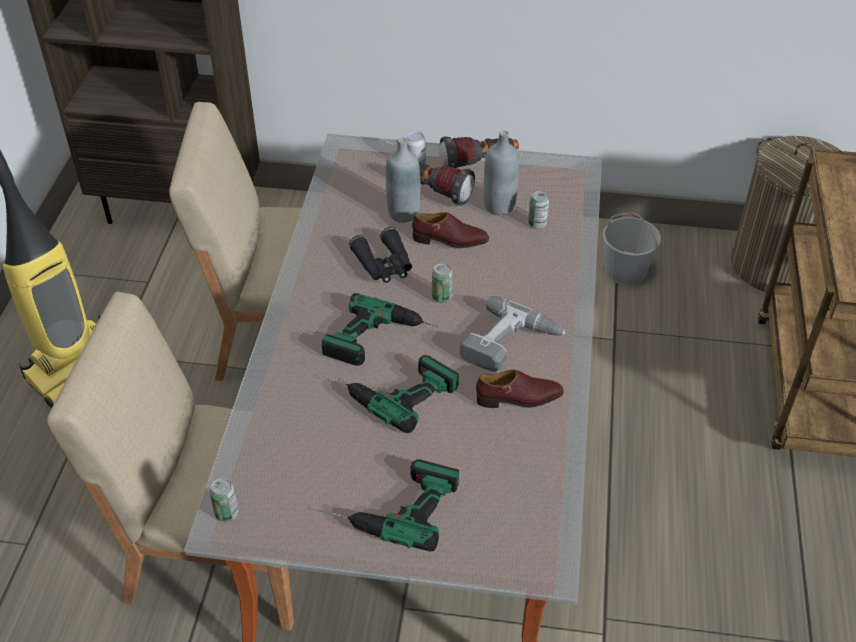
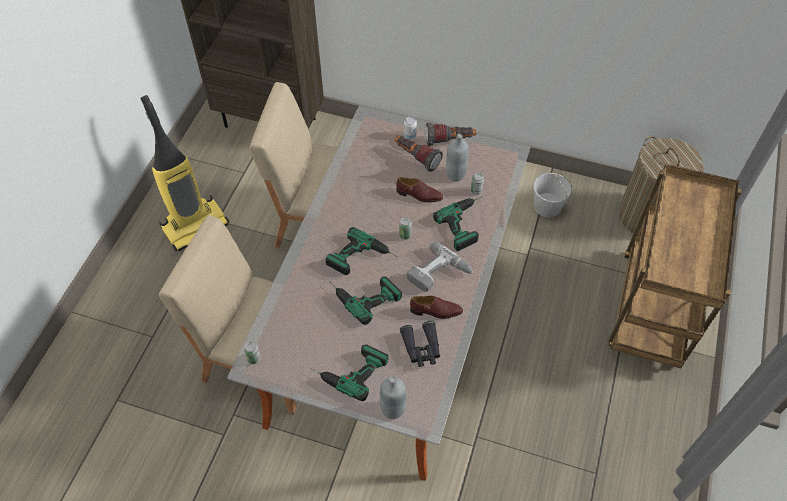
camera: 10 degrees right, 10 degrees up
(384, 265) = (375, 207): black binoculars -> black binoculars (422, 348)
(403, 213) = (394, 171): grey bottle -> grey bottle (392, 409)
(536, 268) = (467, 223): none -> power drill

